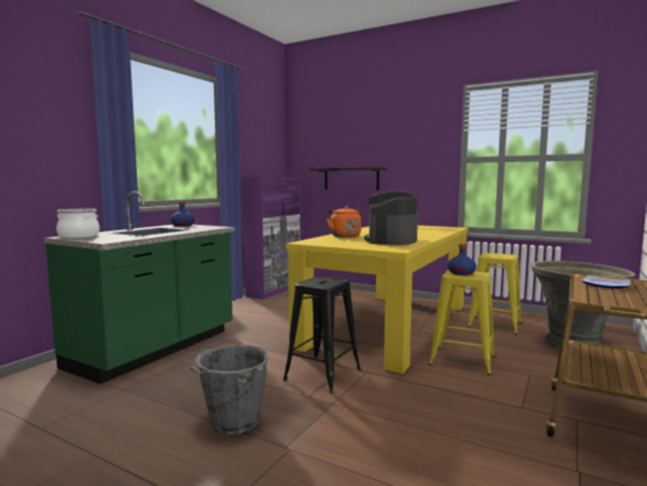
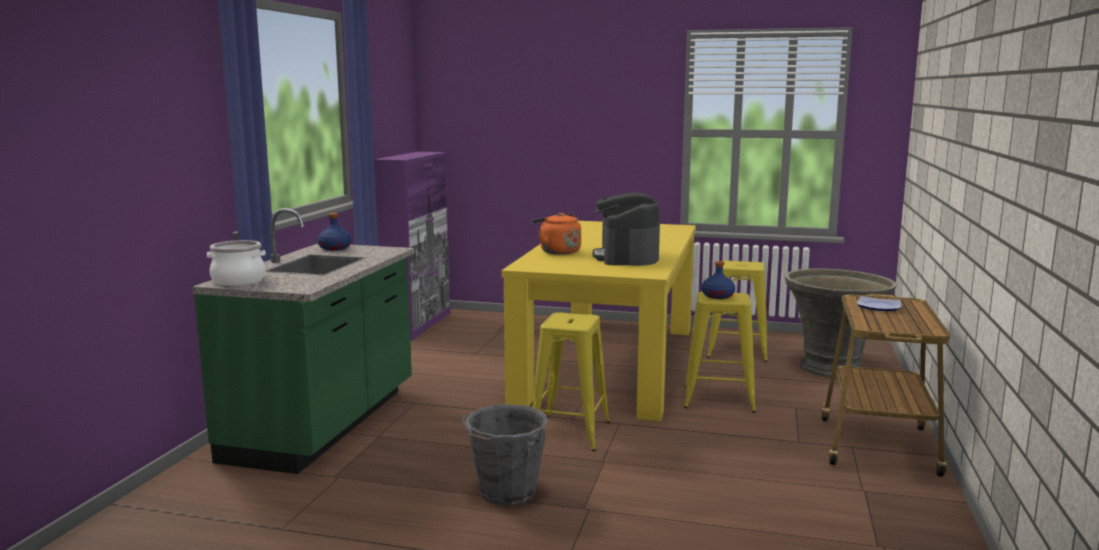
camera: 15 degrees left, 5 degrees up
(322, 374) = (569, 432): black stool -> yellow stool
(351, 179) = (524, 154): shelf -> none

